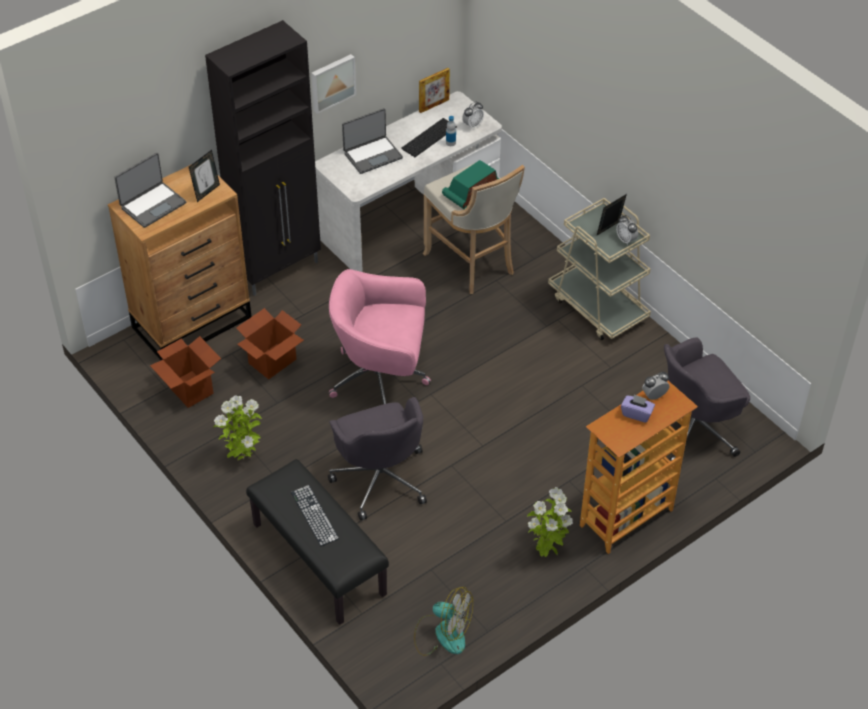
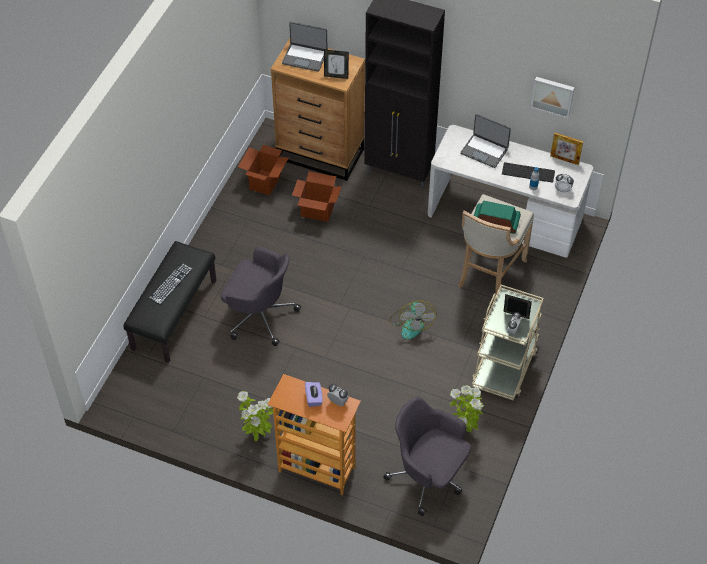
camera: 60 degrees right, 5 degrees up
(243, 458) = (228, 237): potted plant -> potted plant (464, 429)
(332, 82) = (483, 81): picture -> picture (553, 96)
(380, 478) = (259, 315): grey office chair -> grey office chair turned 105 degrees counterclockwise
(381, 378) = (344, 274): pink office chair -> none
(442, 634) = (156, 407): fan -> fan (411, 323)

